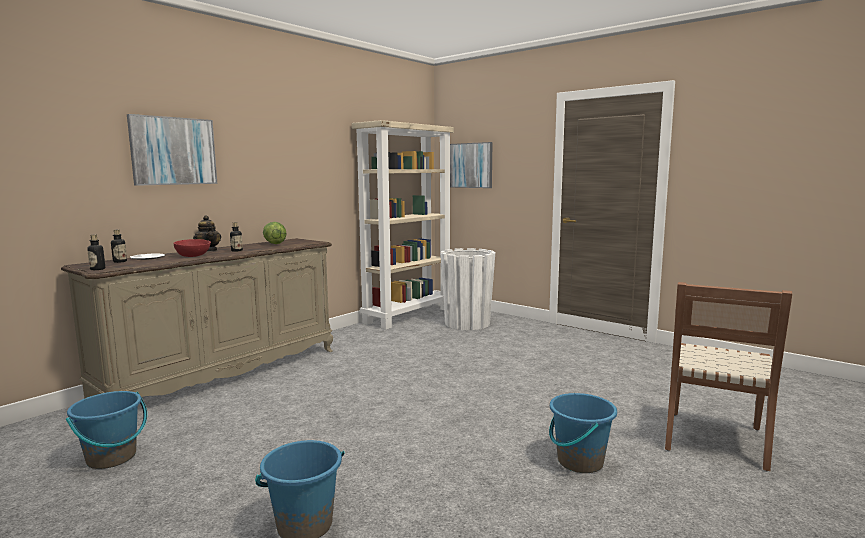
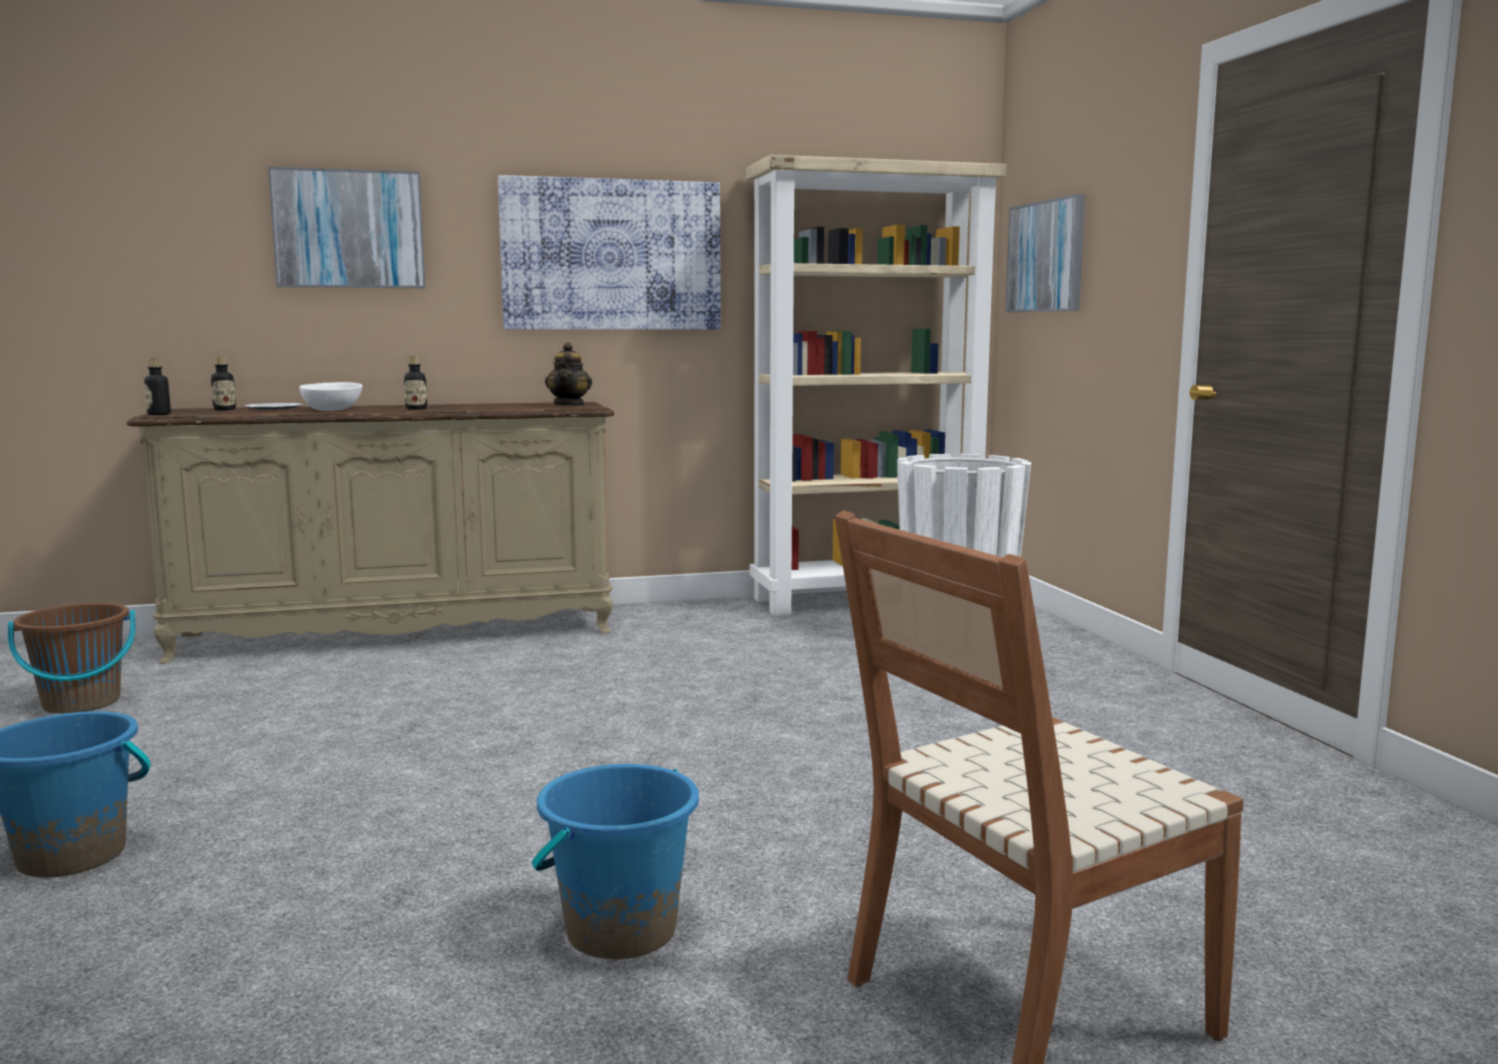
camera: 35 degrees right, 0 degrees up
(112, 458) = (81, 703): blue bucket -> brown bucket
(192, 256) = (331, 410): red bowl -> white bowl
(208, 250) = (386, 406): teapot -> teapot (569, 405)
(274, 243) = (517, 405): lettuce -> none
(299, 164) = (611, 255): none -> picture

